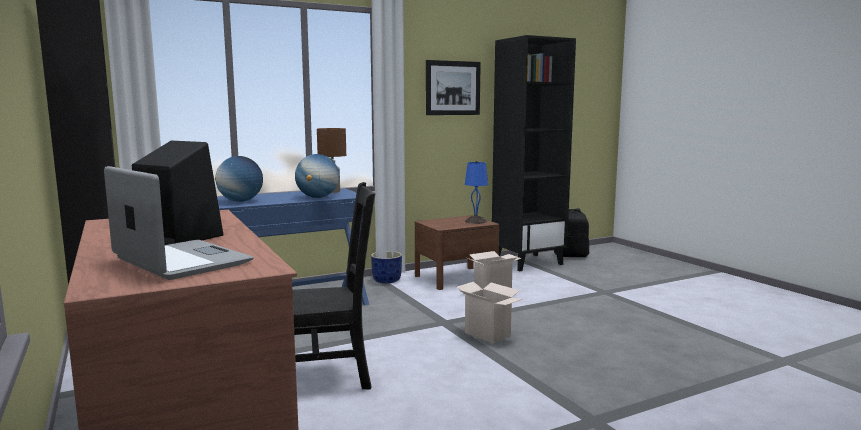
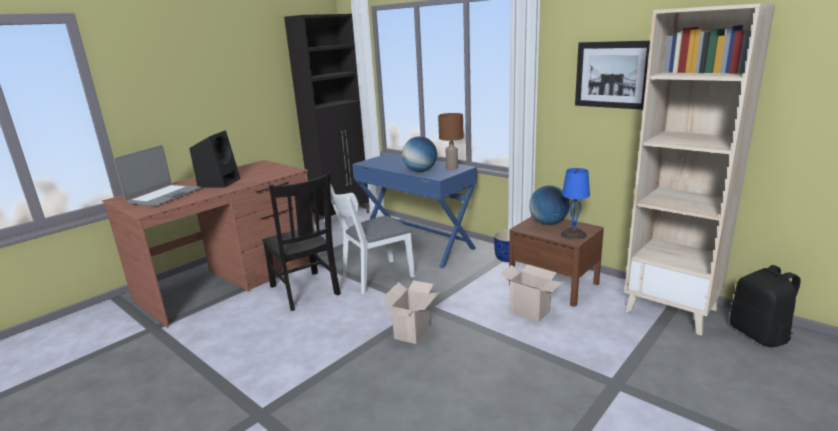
camera: 70 degrees right, 10 degrees up
(240, 201) = (385, 162): globe -> globe (548, 223)
(343, 336) = (372, 278): none -> white chair
(528, 262) = (672, 310): black bookcase -> beige bookcase

